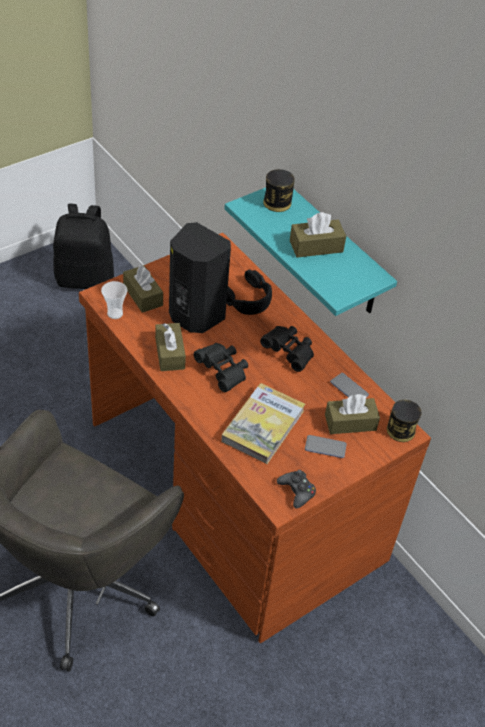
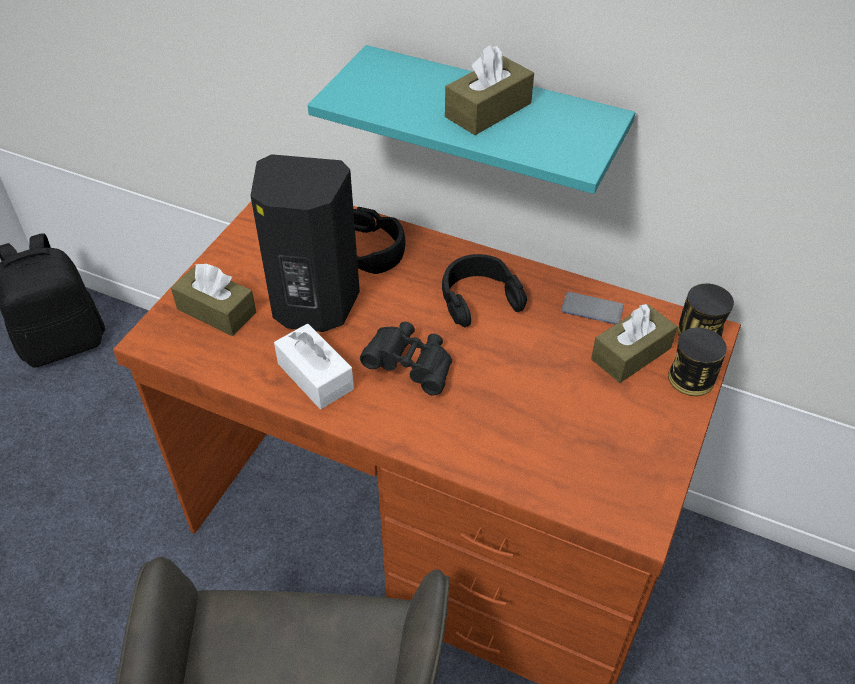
camera: 25 degrees left, 0 degrees up
(115, 313) = (191, 356): cup -> none
(170, 353) = (315, 376): brown tissue box -> white tissue box
(263, 425) = (524, 417): book -> none
(277, 203) = (383, 75): can -> can (691, 378)
(289, 353) = (479, 298): black binoculars -> black headphones
(297, 491) = (645, 489): black game controller -> none
(325, 447) = (628, 404): phone -> none

